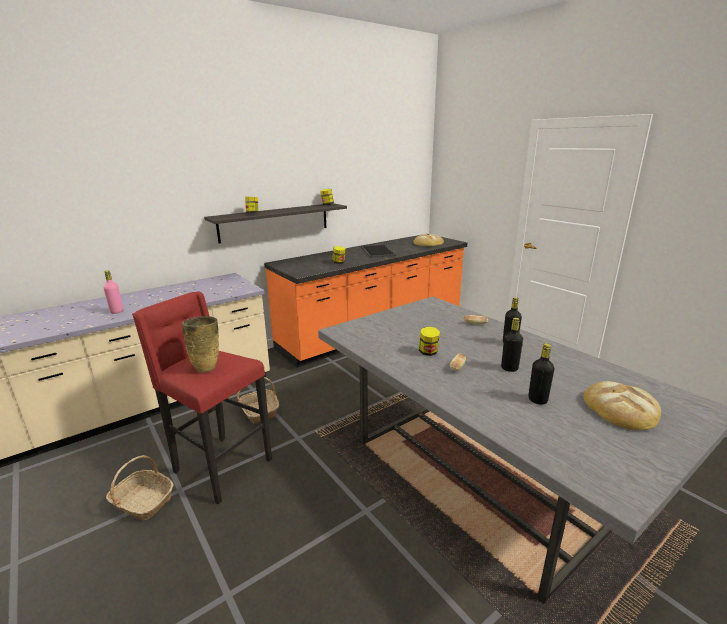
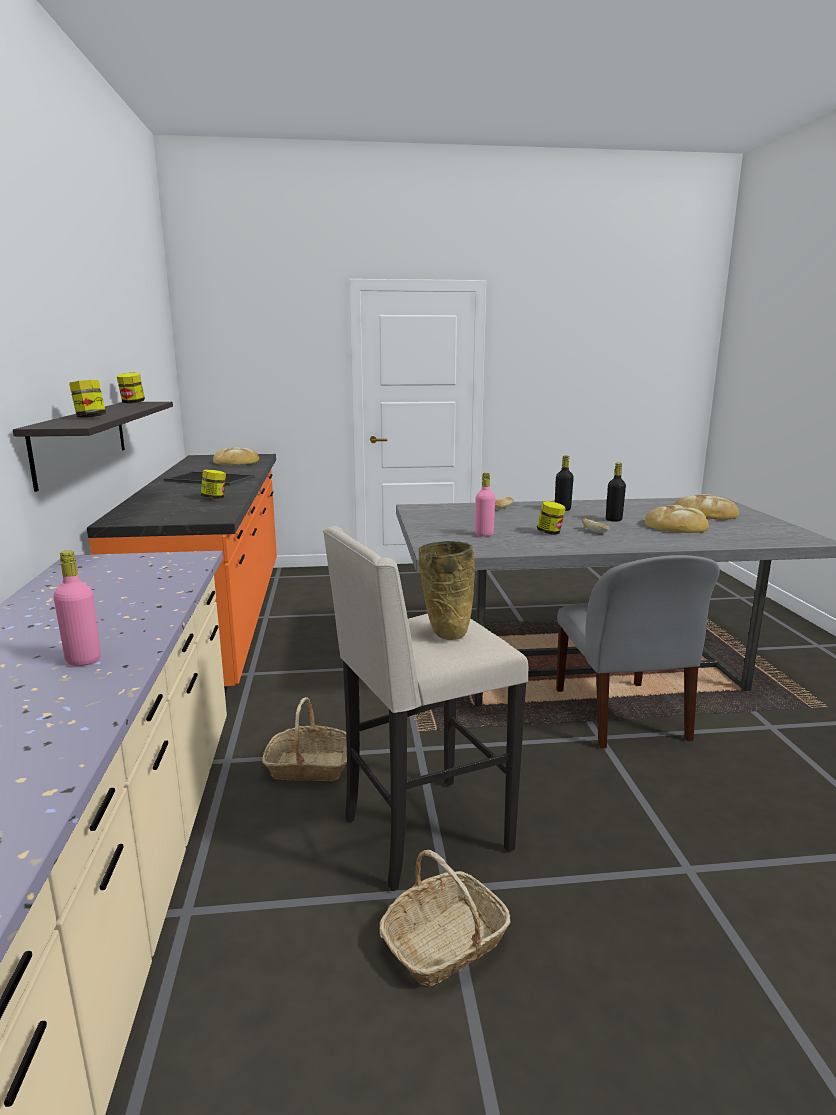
camera: 60 degrees left, 5 degrees down
(220, 466) = (422, 834): red stool -> beige stool
(393, 334) = (484, 534): none -> pink bottle
(407, 515) = (622, 716): none -> grey chair
(537, 400) = (676, 525): black bottle -> bread

